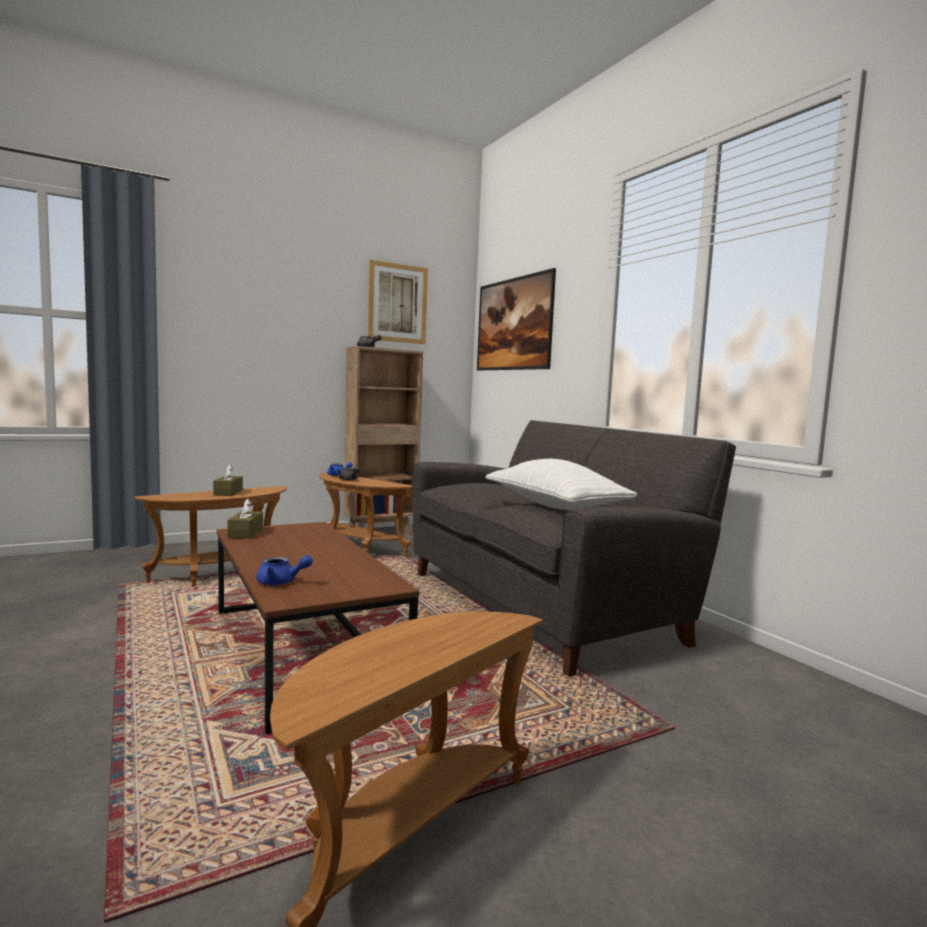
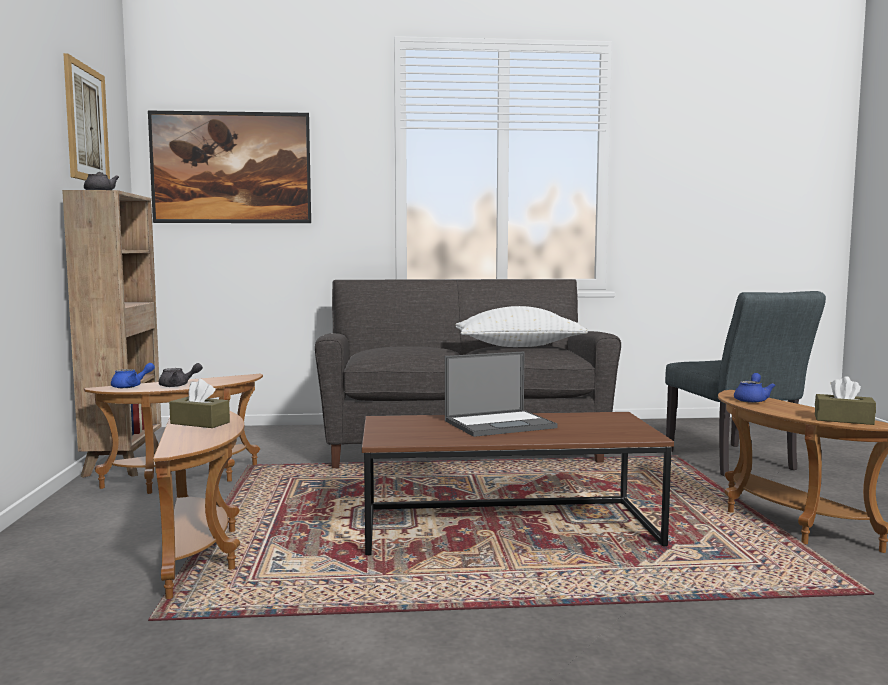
camera: 65 degrees left, 0 degrees up
(245, 533) = (397, 438): brown tissue box -> brown tissue box (843, 420)
(281, 582) = (599, 435): blue teapot -> blue teapot (752, 400)
(312, 552) = (500, 424): none -> laptop
(713, 786) = (735, 462): none -> grey chair

